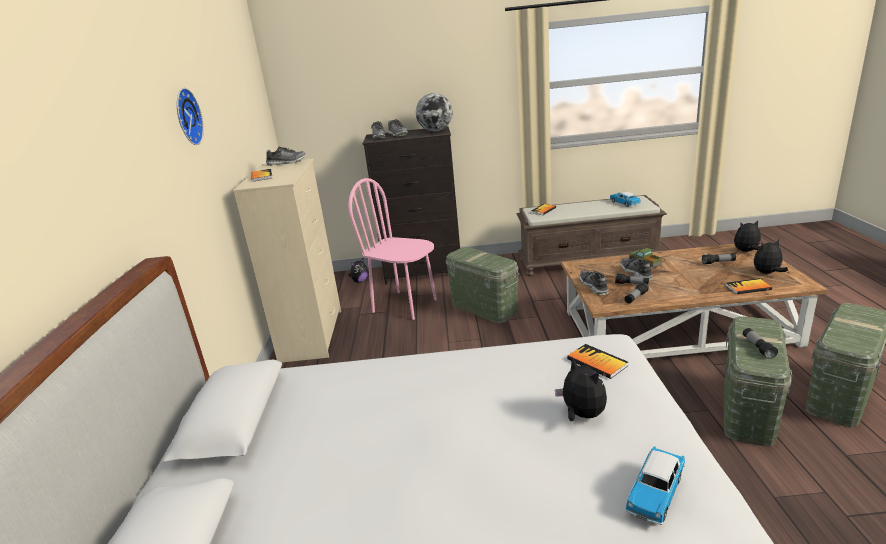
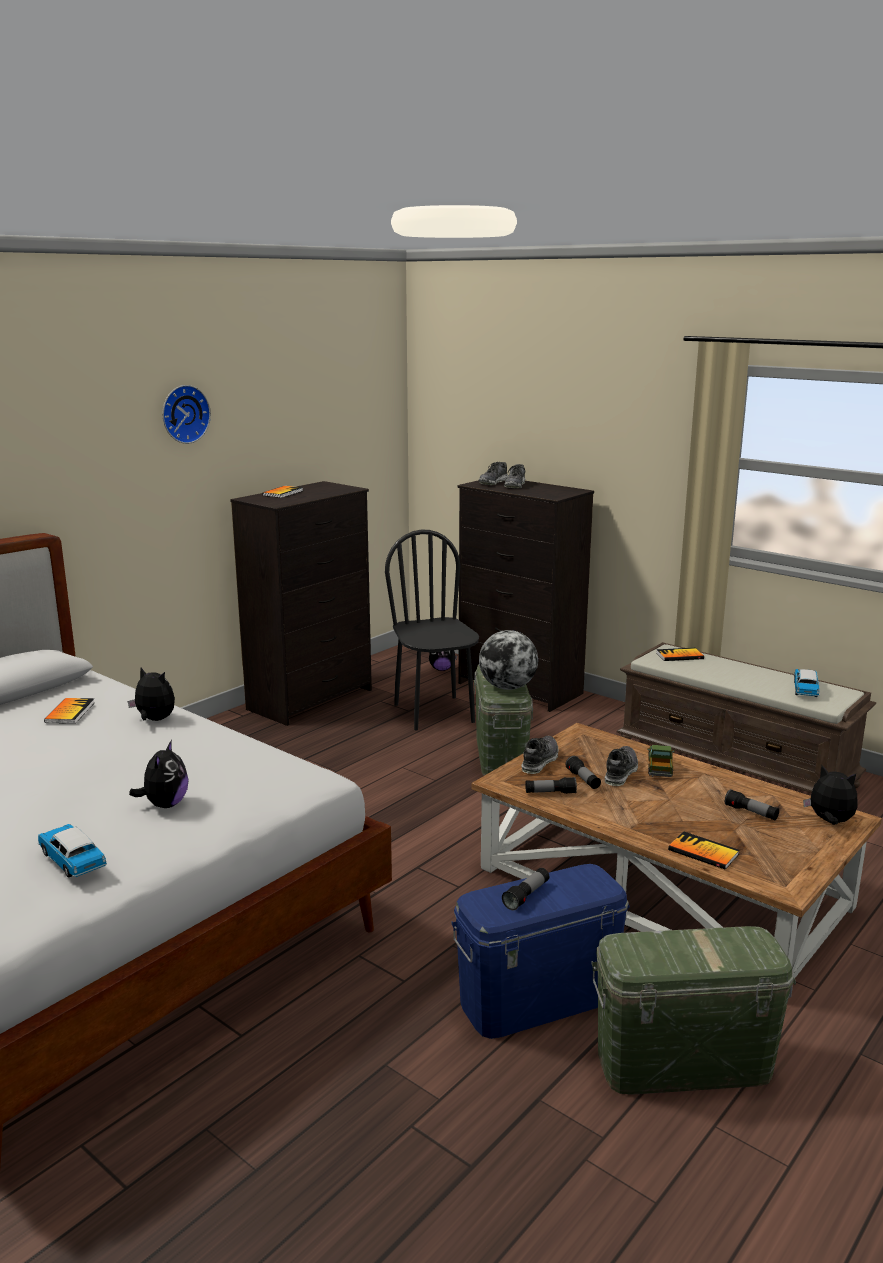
camera: 40 degrees right, 5 degrees down
(286, 163) = (337, 486): shoe -> none
(313, 334) = (311, 699): beige dresser -> black dresser
(405, 305) = (434, 713): pink chair -> black chair
(435, 131) = (558, 492): globe -> globe (507, 687)
(597, 362) = (265, 783): book -> book (70, 712)
(655, 493) = (72, 861): toy car -> toy car turned 60 degrees clockwise
(747, 410) = (538, 999): green storage box -> blue storage box
(767, 273) = (776, 854): plush toy -> plush toy (154, 720)

